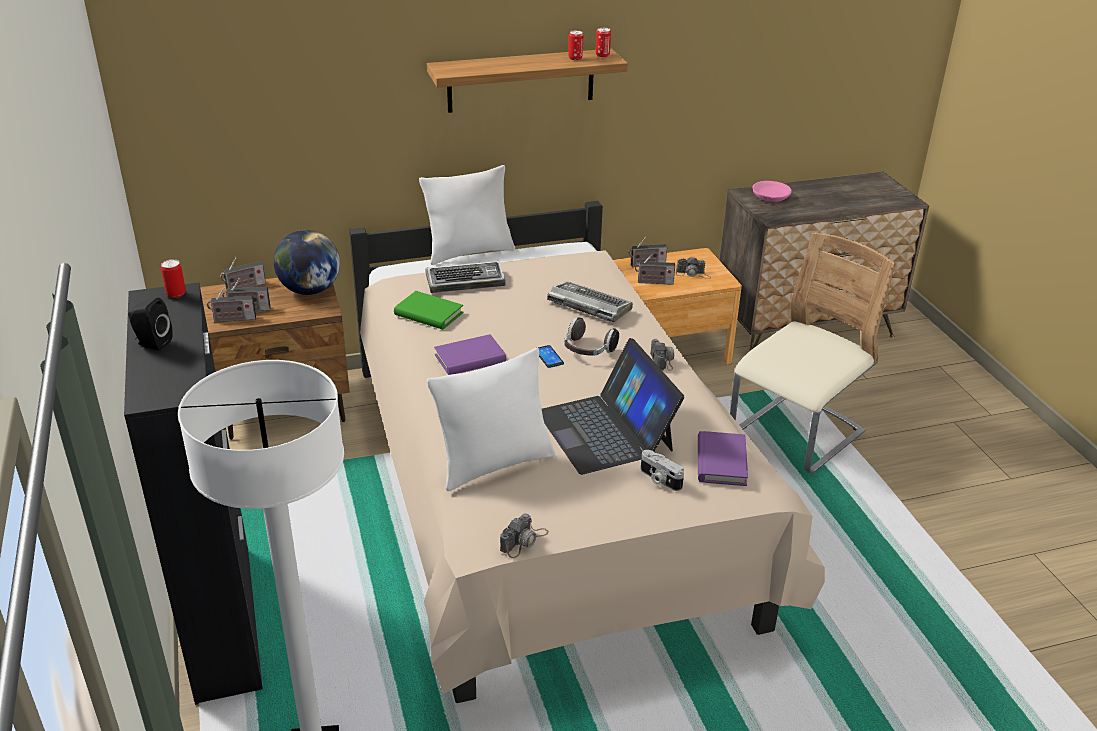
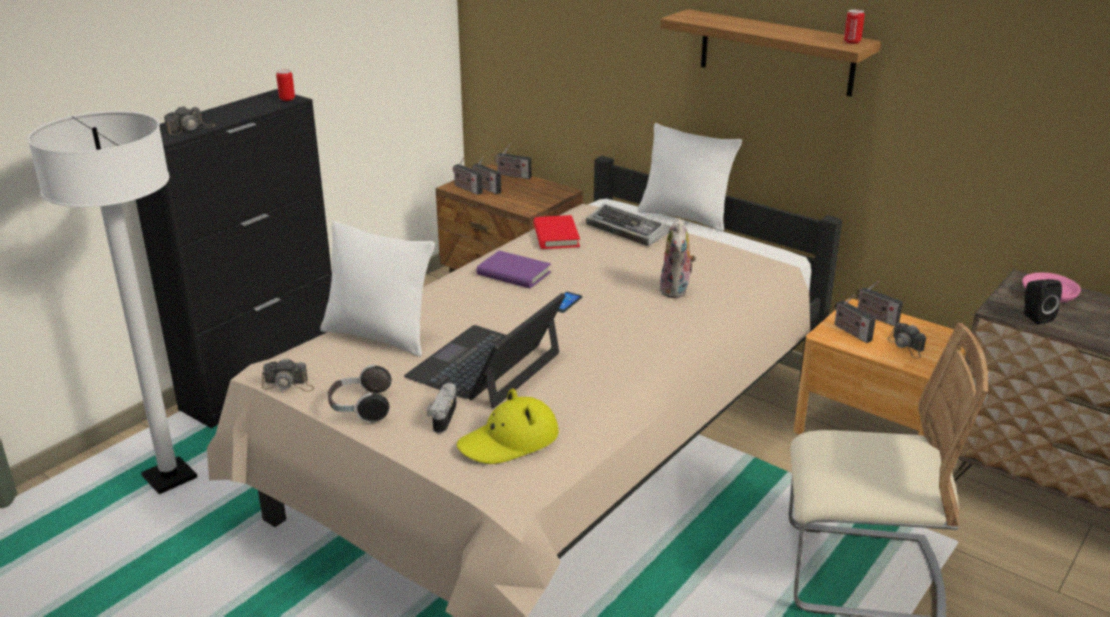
camera: 55 degrees right, 5 degrees down
(152, 343) = (215, 113): black speaker -> black speaker (1035, 317)
(310, 290) = (544, 195): globe -> none
(428, 314) = (556, 236): green book -> red book
(575, 58) = (818, 37): can -> none
(588, 306) = (676, 291): keyboard -> plush toy
(588, 351) = (601, 316): headphones -> headphones (360, 408)
(662, 358) = (644, 354): camera -> camera (190, 128)
(721, 462) = (509, 441): purple book -> yellow hat

